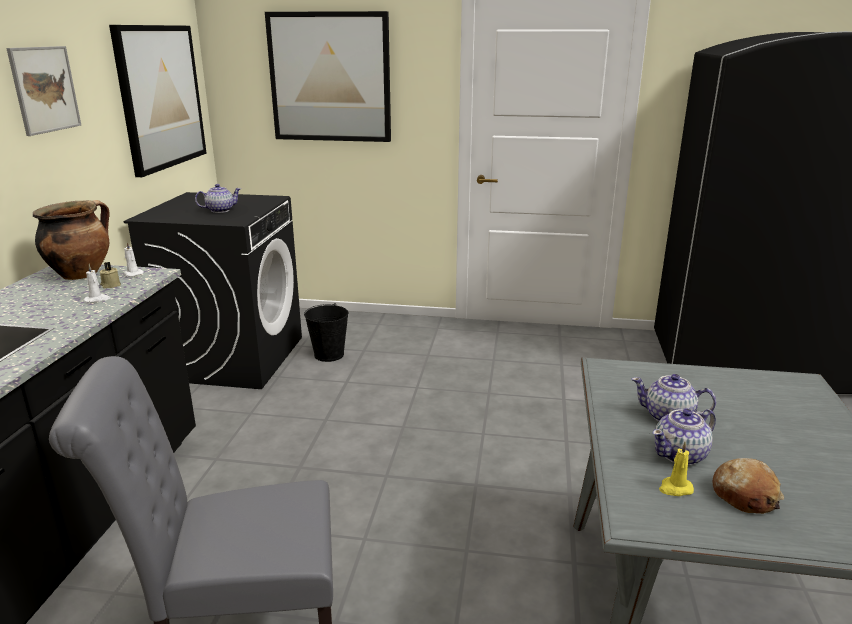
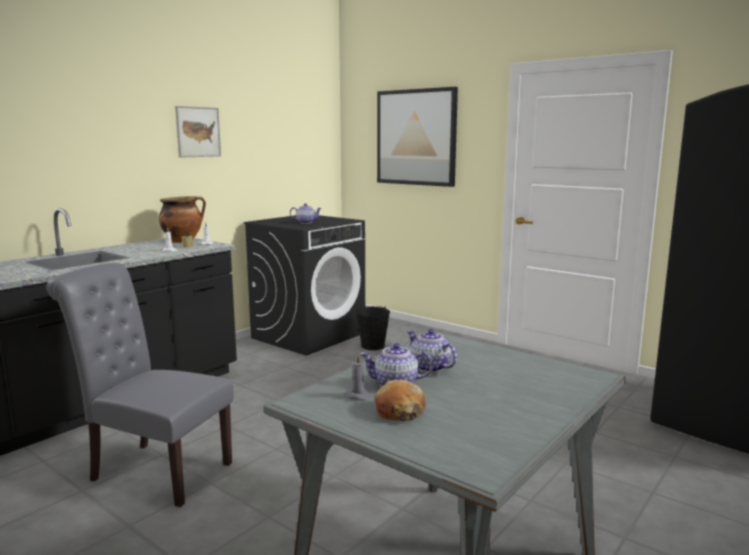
camera: 30 degrees right, 10 degrees down
(160, 97) = (294, 147): picture -> none
(675, 488) = (356, 396): yellow candle -> grey candle

